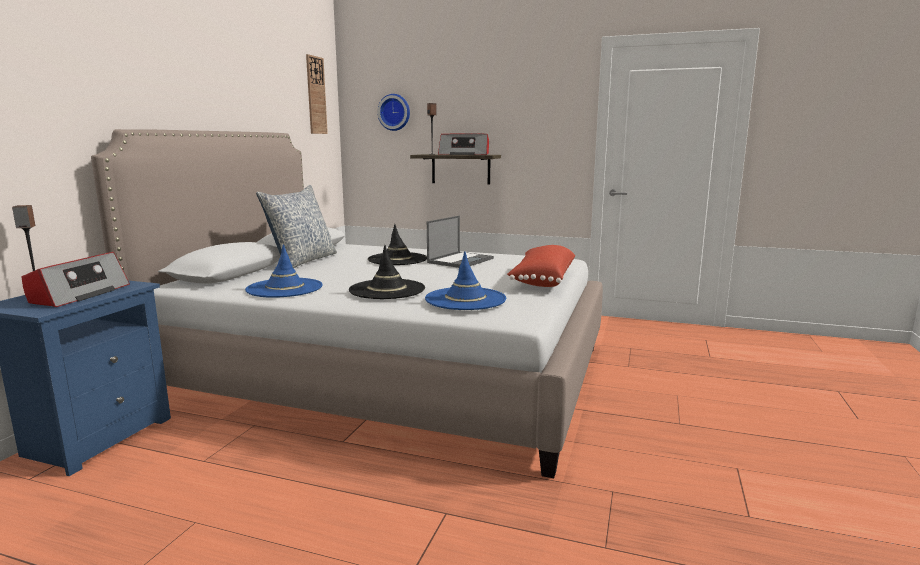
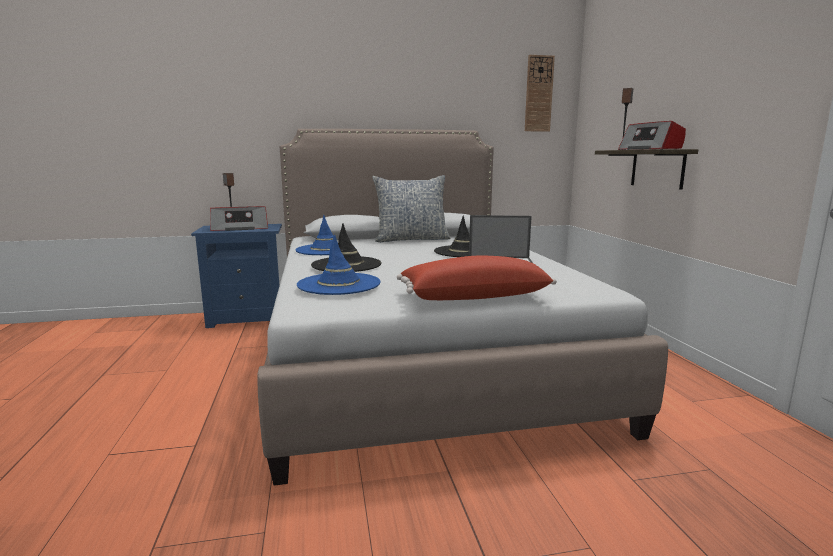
camera: 60 degrees right, 0 degrees up
(394, 112) = (612, 104): wall clock -> none

